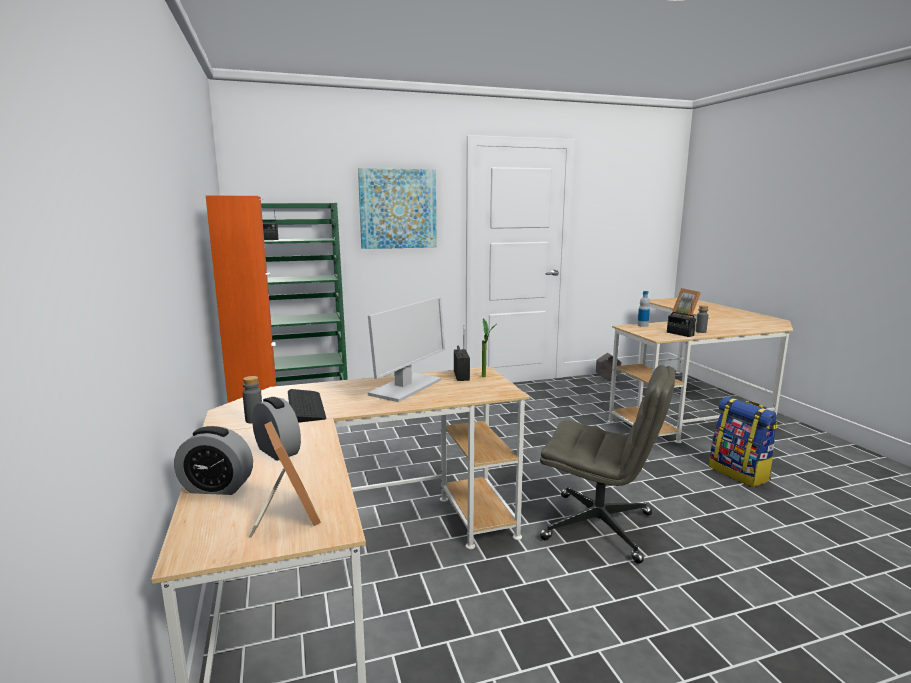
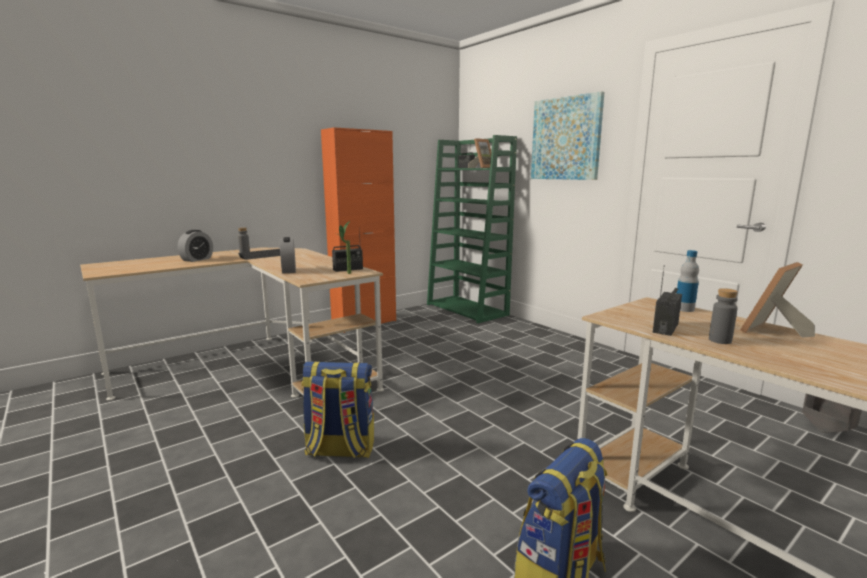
camera: 70 degrees right, 0 degrees up
(217, 487) = (156, 259): alarm clock -> alarm clock (289, 270)
(285, 515) = (119, 268): picture frame -> picture frame (482, 168)
(406, 388) = (310, 263): monitor -> none
(599, 526) = (340, 450): grey office chair -> backpack

